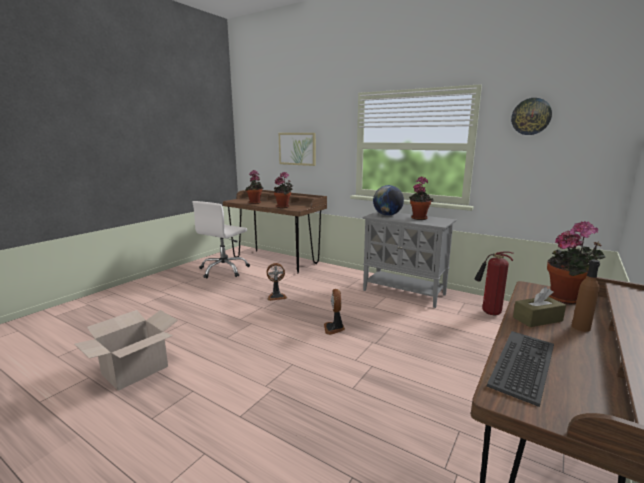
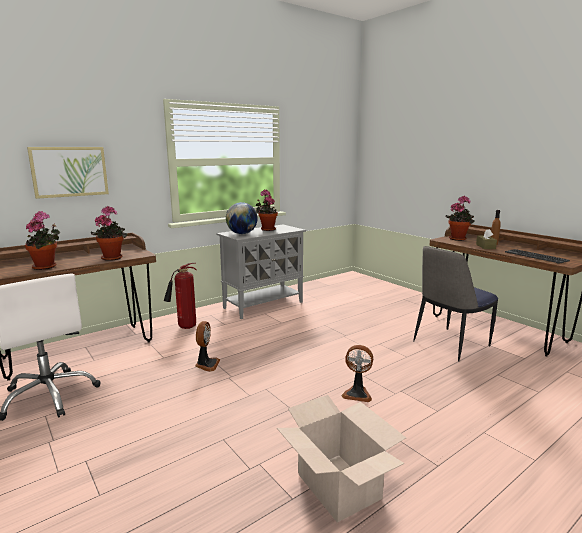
camera: 70 degrees left, 0 degrees up
(334, 328) = (310, 346): fan -> fan (357, 394)
(419, 425) = (450, 344): none -> chair
(488, 312) = (323, 290): fire extinguisher -> fire extinguisher (185, 327)
(531, 116) = (310, 135): wall clock -> none

